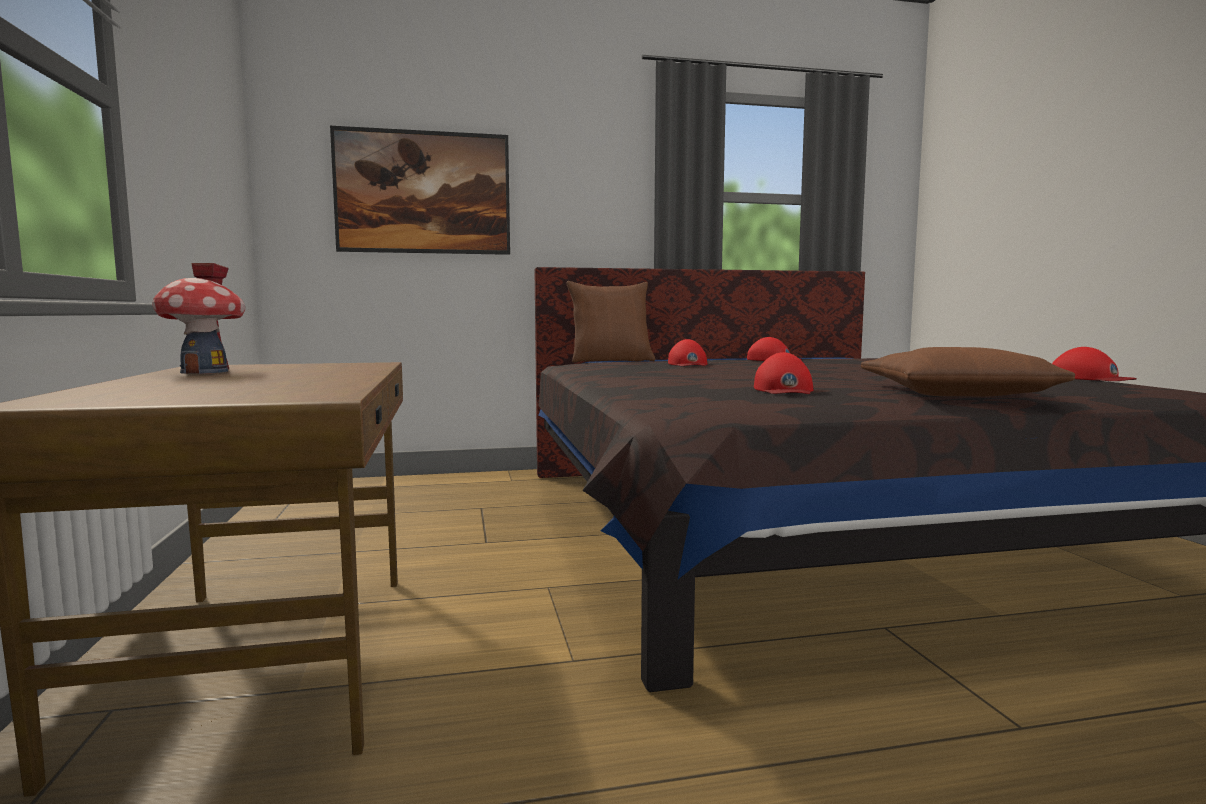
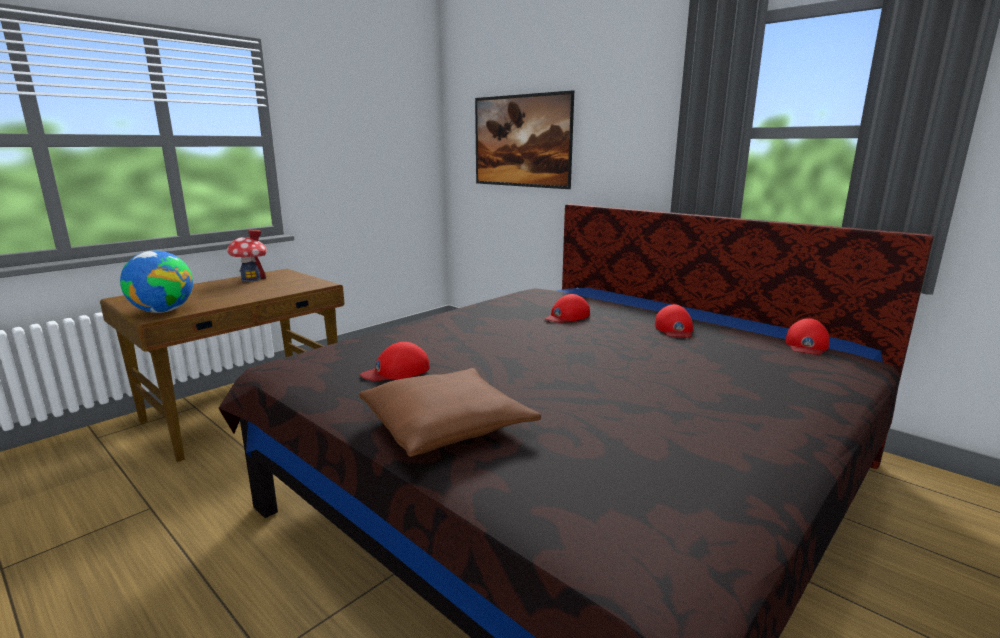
camera: 55 degrees right, 10 degrees up
(293, 393) = (163, 311): none -> globe
(611, 361) = (579, 293): brown pillow -> none
(1089, 378) = (741, 485): red cap -> red cap (806, 345)

